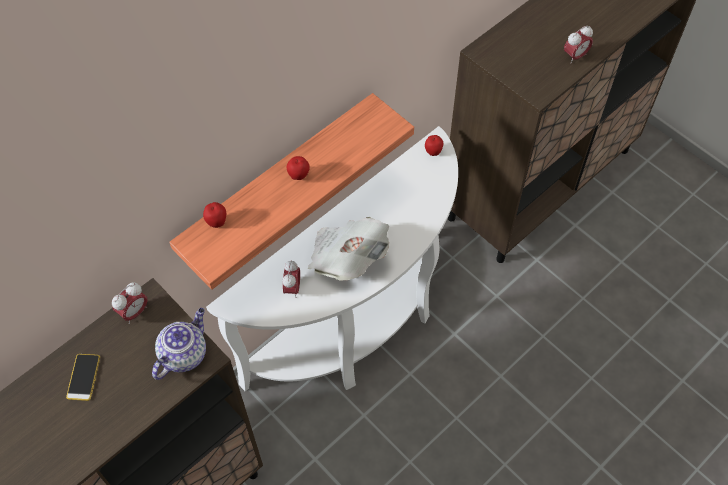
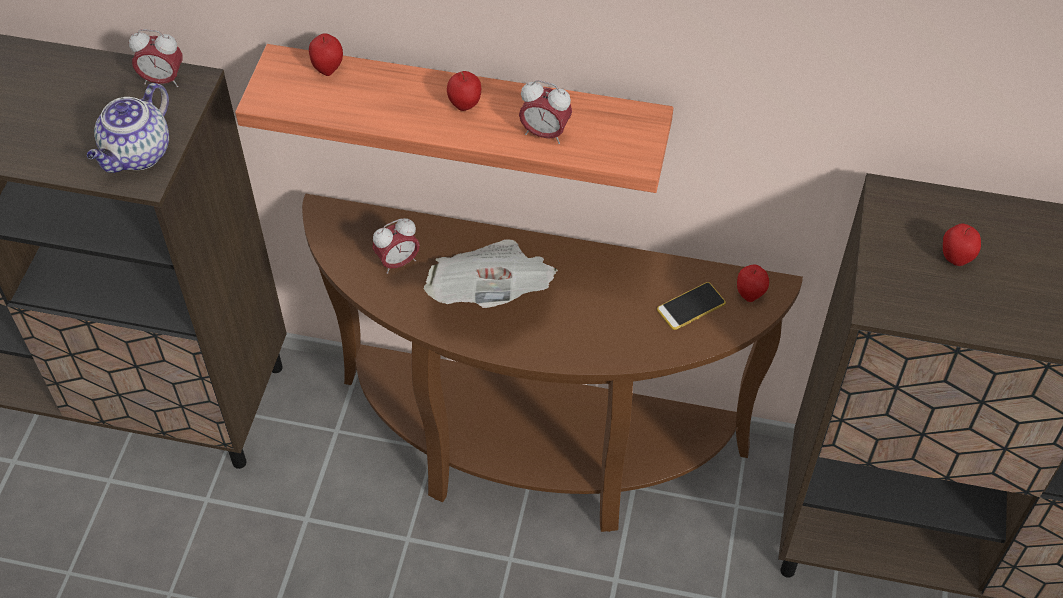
camera: 55 degrees right, 5 degrees down
(83, 377) = (47, 87): phone -> phone (691, 306)
(184, 353) = (137, 155): teapot -> teapot turned 120 degrees clockwise
(360, 327) = (533, 456): white console table -> brown console table
(533, 52) = (955, 258): none -> apple
(575, 56) = (1004, 315): alarm clock -> alarm clock (545, 133)

